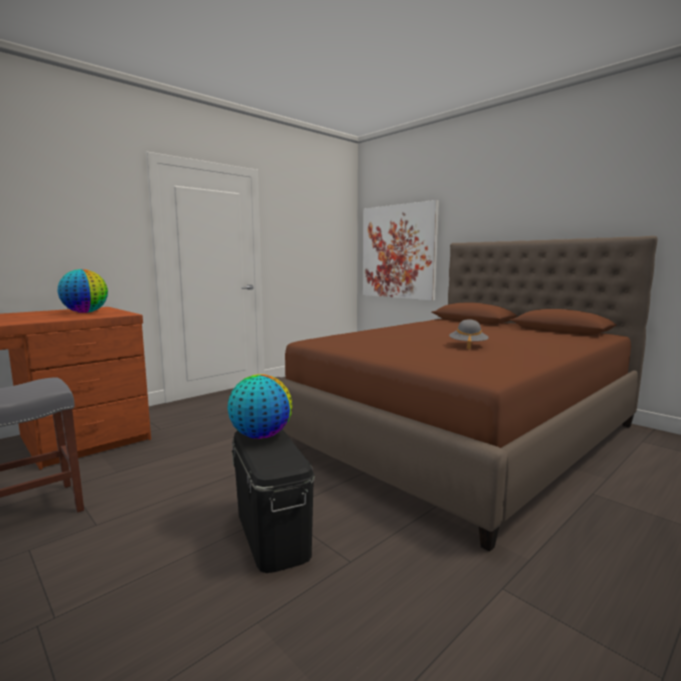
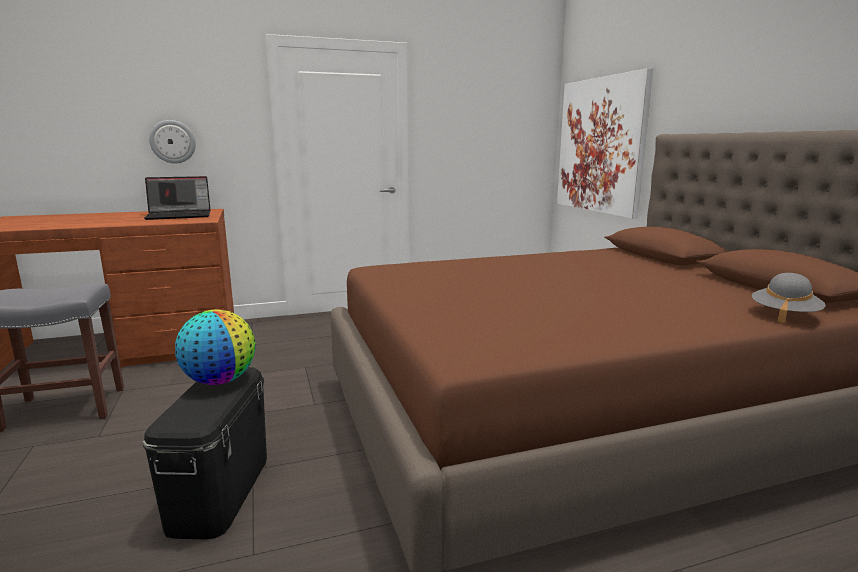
camera: 25 degrees right, 5 degrees up
(57, 243) = (173, 141): none -> wall clock
(85, 312) = (180, 216): globe -> laptop
(467, 345) = (555, 299): grey hat -> grey hat (784, 315)

